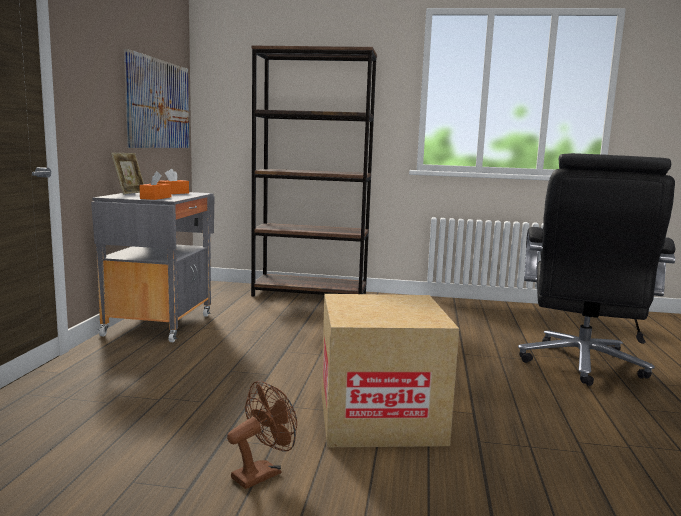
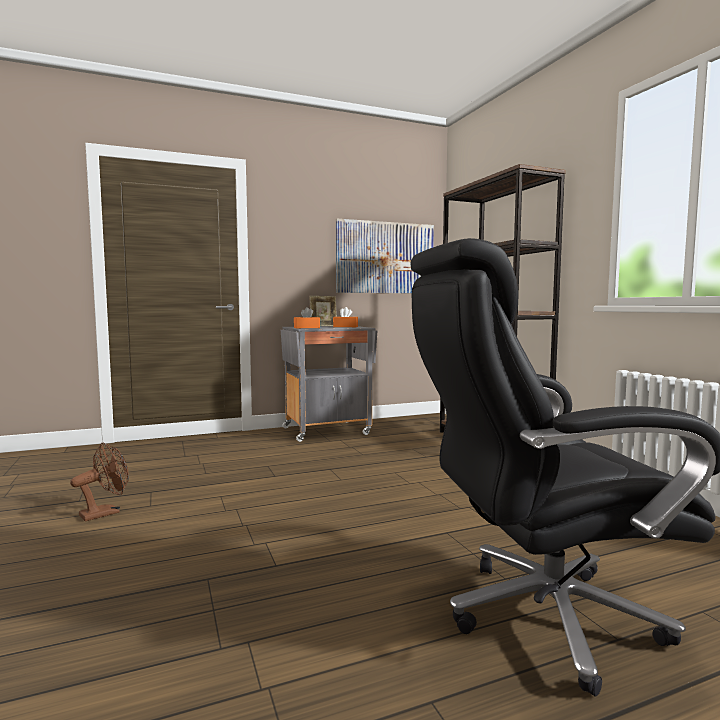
camera: 60 degrees right, 5 degrees down
(262, 473) = (105, 512): brown fan -> brown fan turned 60 degrees counterclockwise
(380, 417) = (226, 527): cardboard box -> none

